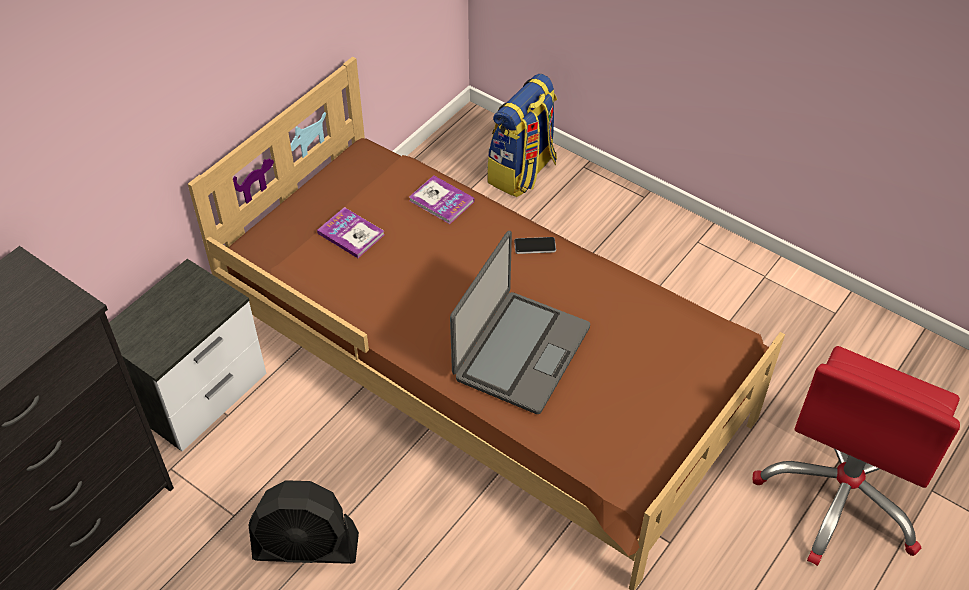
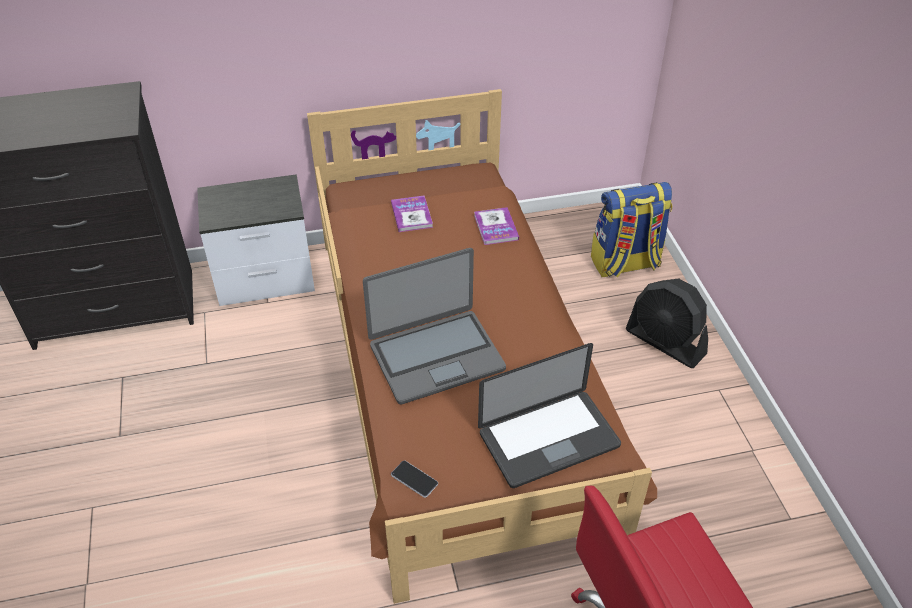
camera: 40 degrees right, 5 degrees down
(306, 547) = (224, 411): black fan -> black fan (665, 342)
(535, 246) = (529, 293): phone -> phone (414, 479)
(681, 361) = (548, 439): none -> laptop

